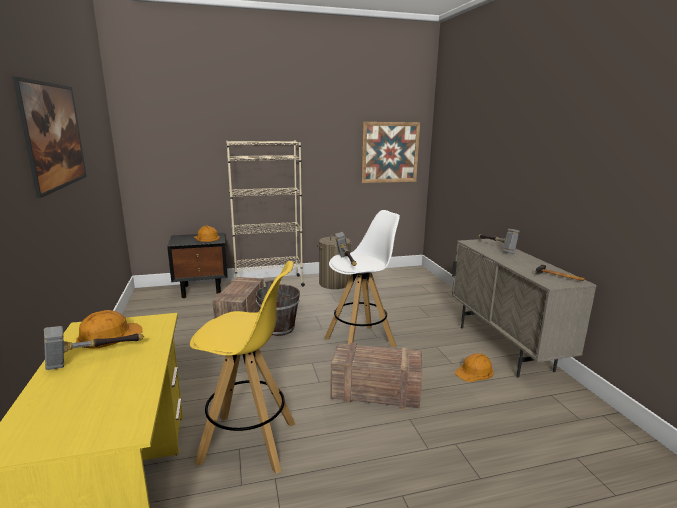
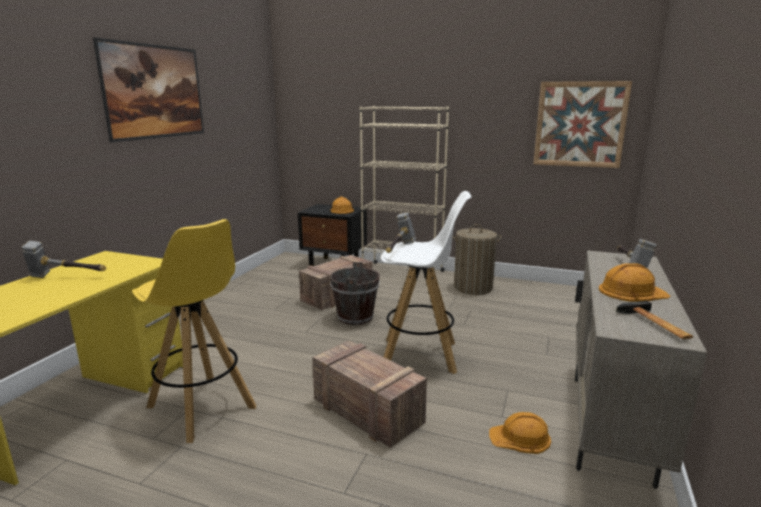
camera: 35 degrees right, 0 degrees up
(109, 335) = (105, 264): orange hard hat -> orange hard hat (631, 292)

